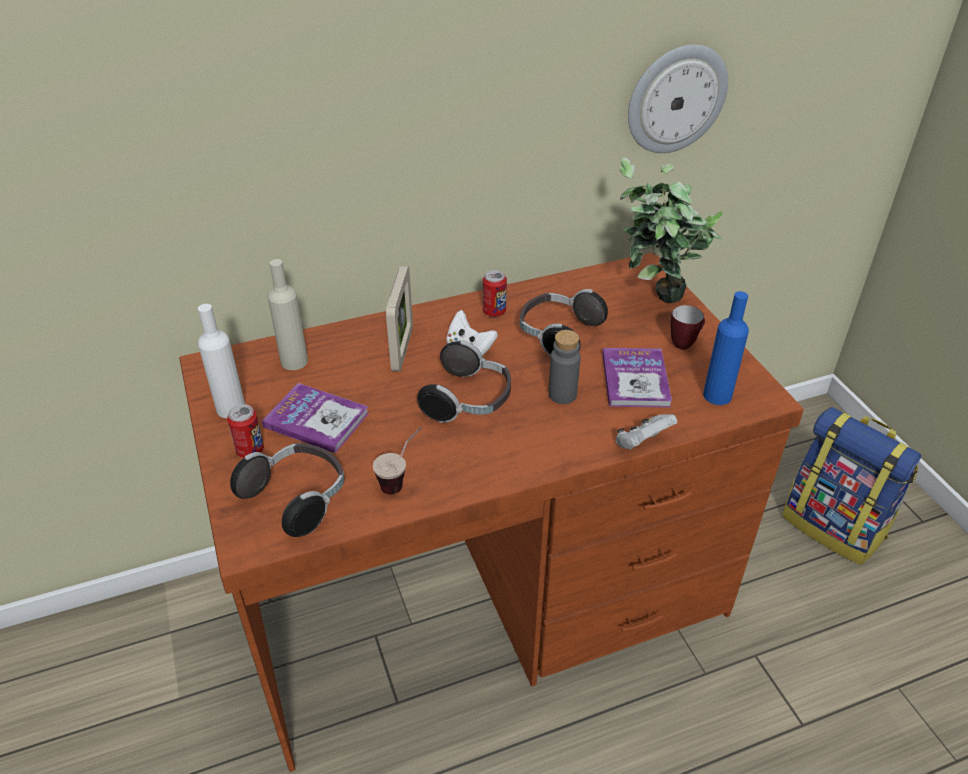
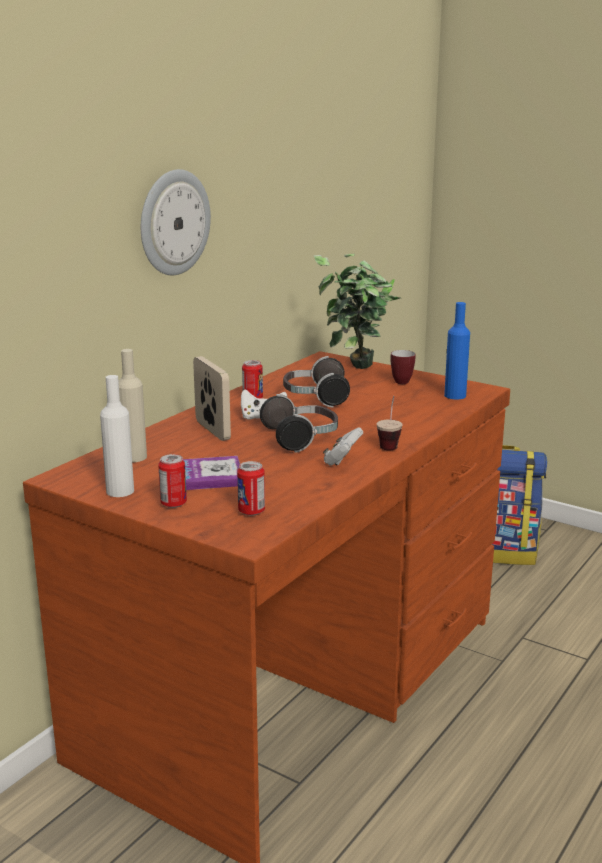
camera: 35 degrees left, 20 degrees down
(298, 498) = (251, 511): headphones -> can
(402, 480) = (313, 482): cup -> cup (389, 443)
(562, 394) = (360, 420): grey bottle -> none
(635, 379) = (396, 402): book -> none
(641, 443) = (442, 424): white game controller -> white game controller (342, 460)
(676, 99) = (315, 222): wall clock -> wall clock (173, 222)

